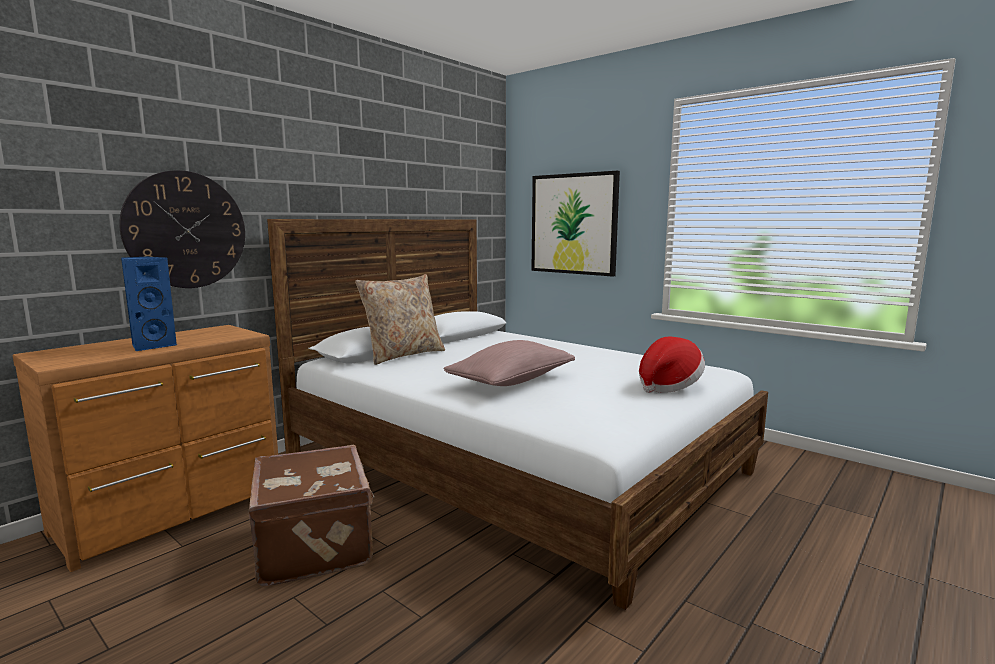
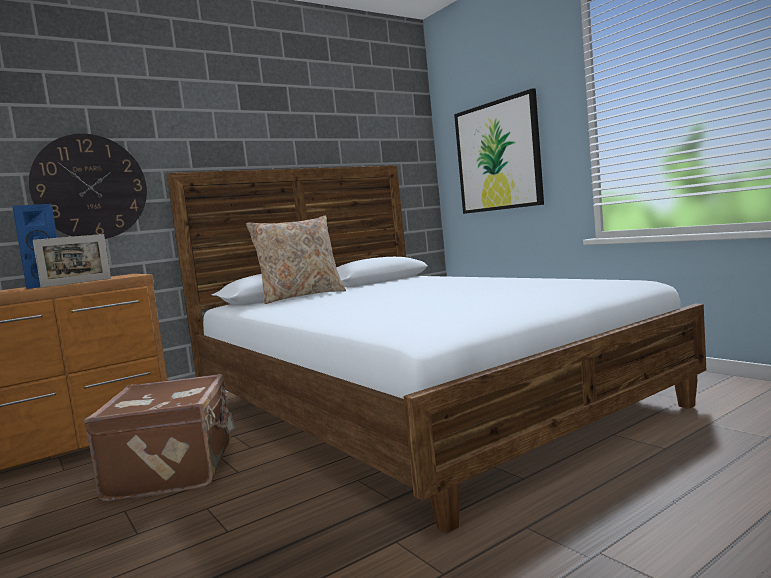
camera: 15 degrees right, 5 degrees down
(191, 344) = (77, 283): none -> picture frame
(511, 381) = (379, 304): pink pillow -> none
(668, 386) = (550, 295): hat -> none

